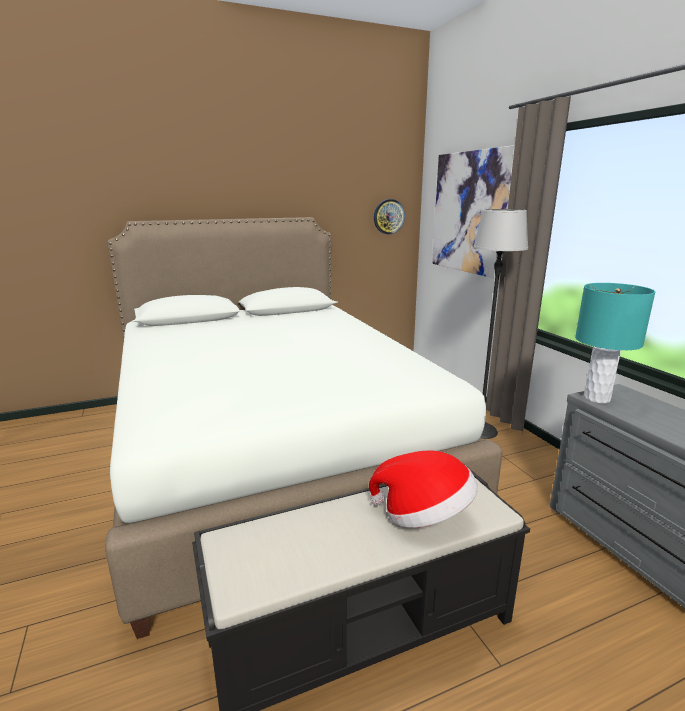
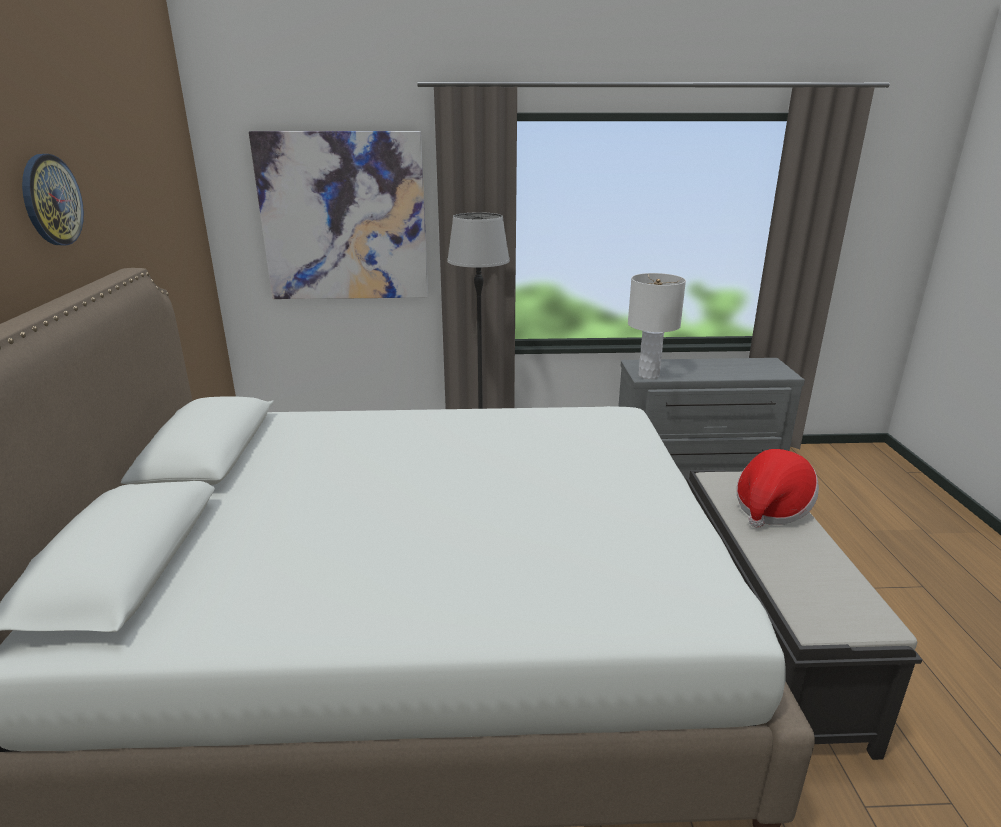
camera: 70 degrees left, 5 degrees up
(388, 216) = (185, 238): wall clock -> wall clock (51, 200)
(596, 398) = (648, 375): turquoise table lamp -> white table lamp

